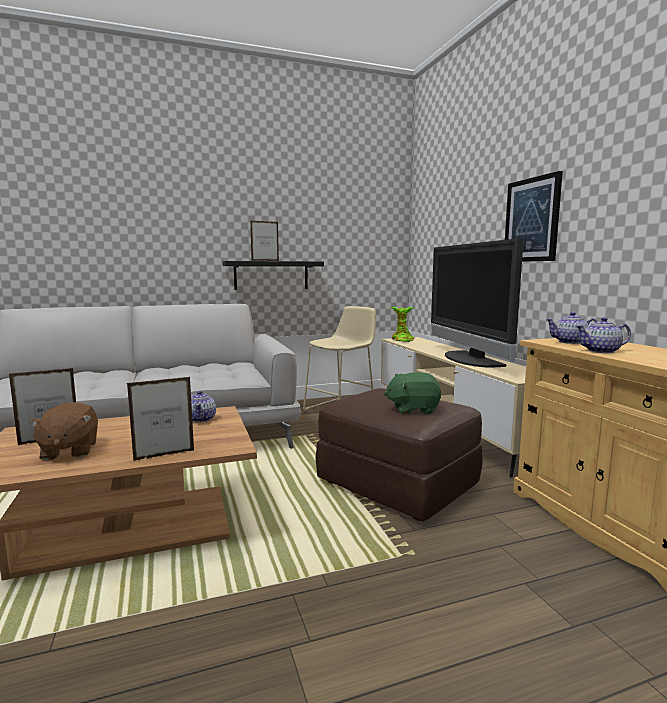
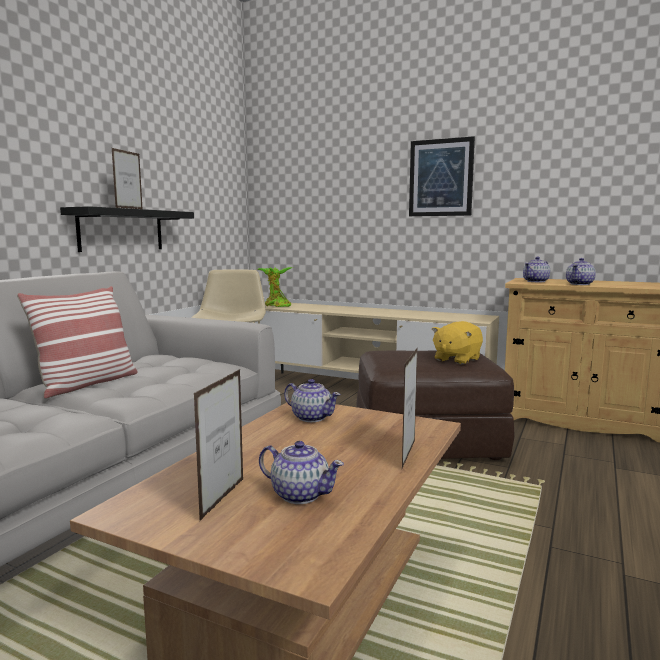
camera: 45 degrees left, 0 degrees up
(69, 451) = (300, 494): brown plush toy -> teapot
(168, 371) = (87, 384): none -> pillow
(413, 409) = (456, 359): green plush toy -> yellow plush toy
(468, 359) = (395, 313): television -> none

